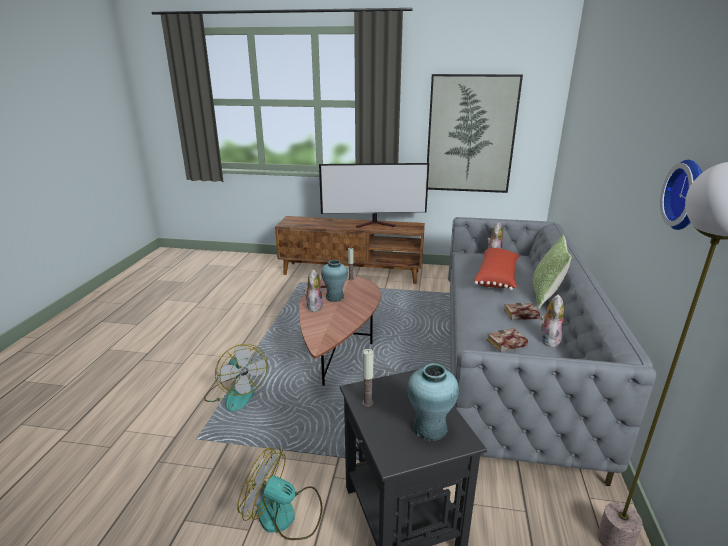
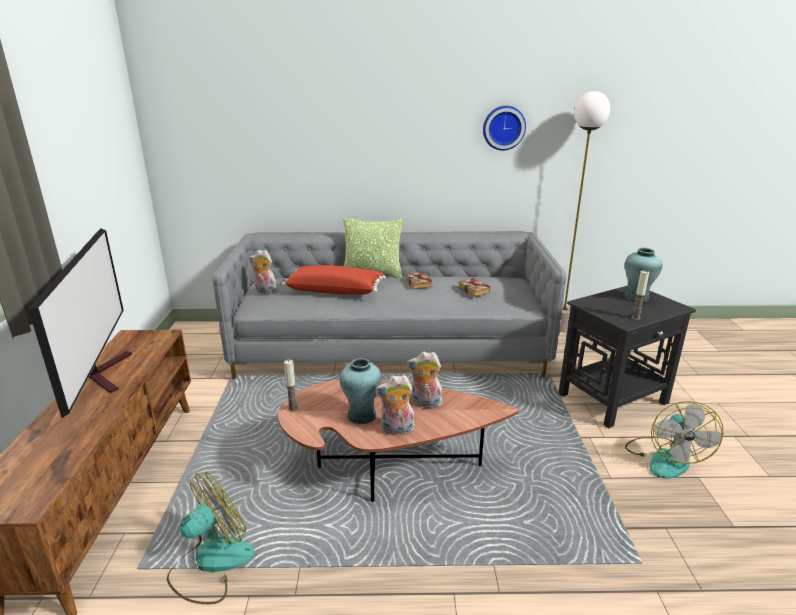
camera: 100 degrees left, 0 degrees up
(236, 394) = (539, 552): fan -> fan (211, 563)
(470, 135) = (87, 170): picture -> none
(548, 339) = (455, 277): plush toy -> plush toy (425, 404)

